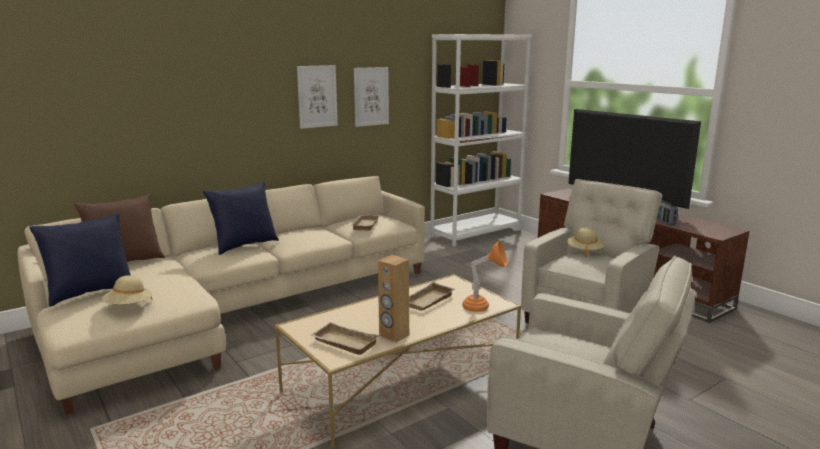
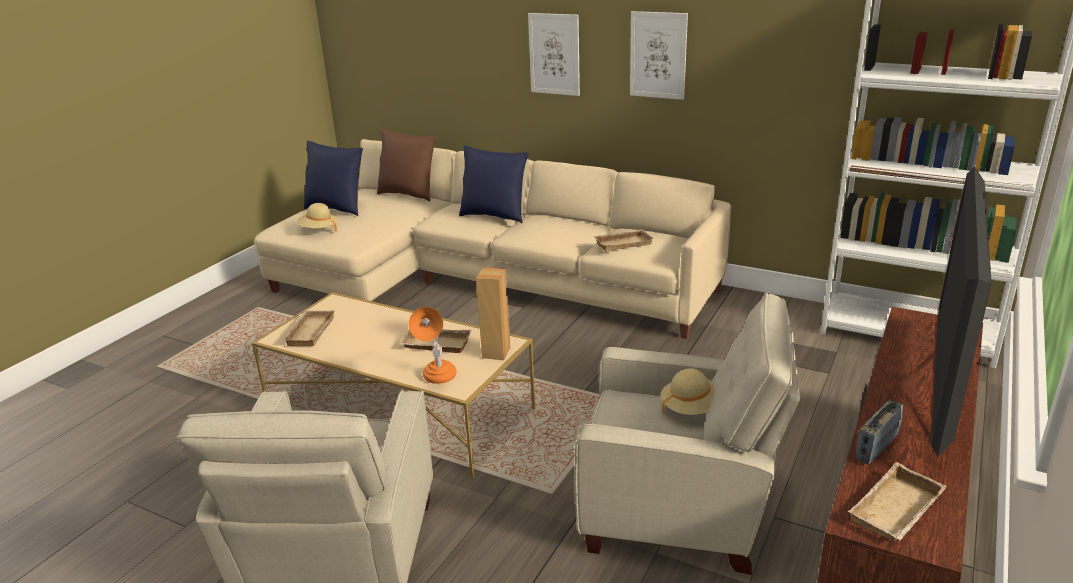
camera: 65 degrees right, 10 degrees up
(371, 96) = (745, 65): picture -> picture (554, 54)
(394, 335) = (338, 350): brown speaker -> brown speaker (495, 352)
(709, 229) = (898, 511): none -> beige tray

